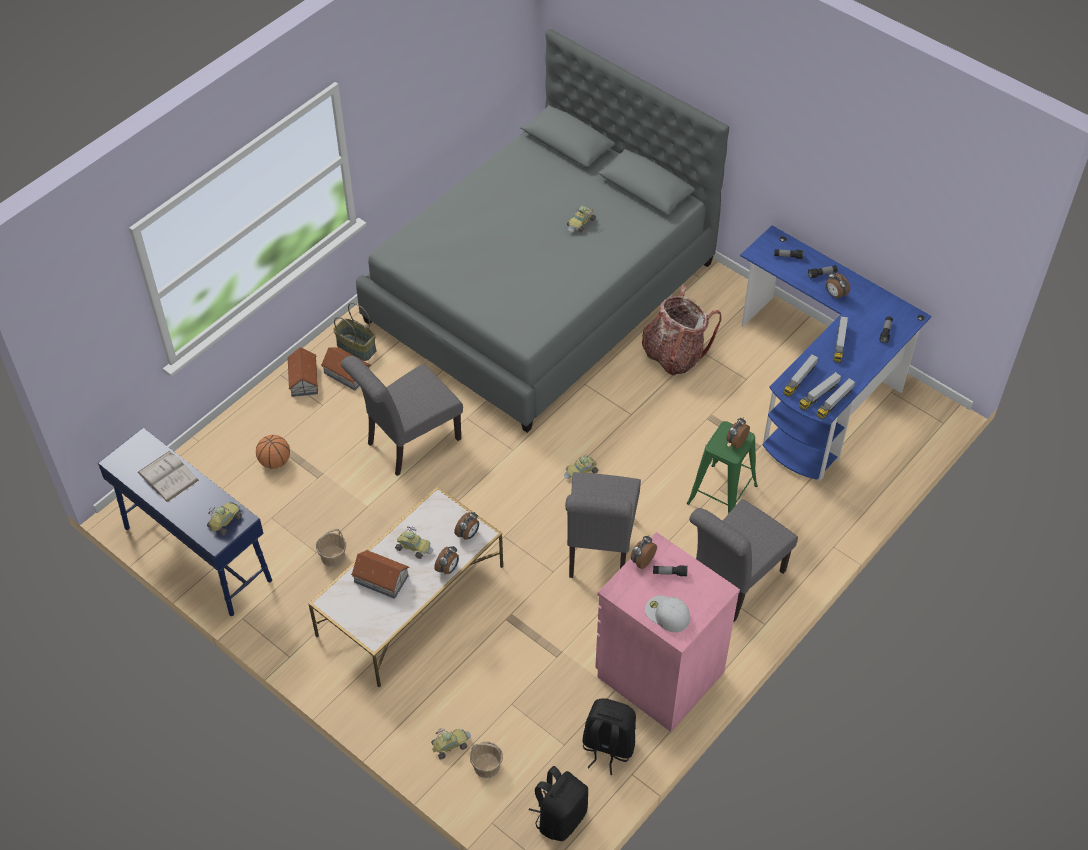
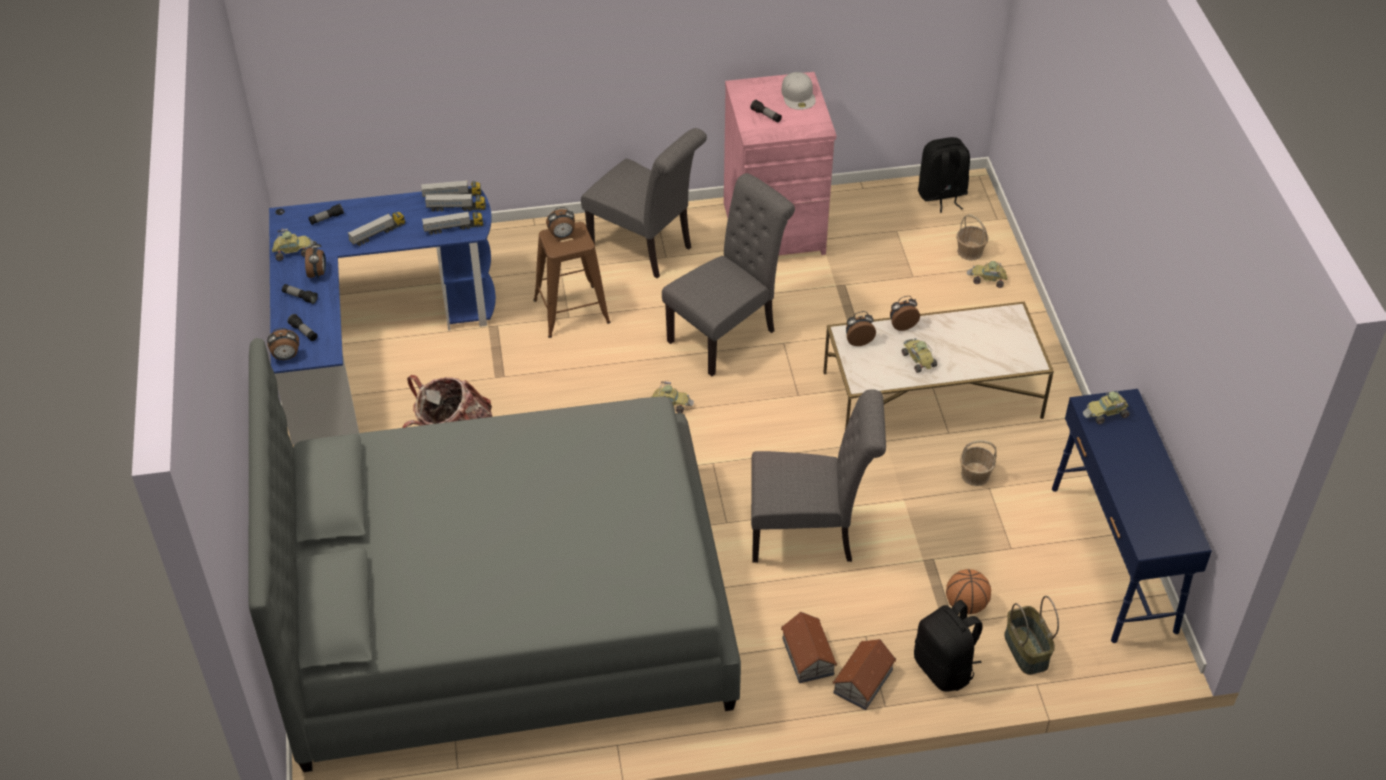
camera: 140 degrees left, 5 degrees down
(168, 476) = (1140, 489): white book -> none
(357, 347) = (770, 681): basket -> basket (1025, 650)
(381, 578) = (970, 352): toy house -> none
(581, 223) = (449, 499): toy car -> toy car (293, 251)
(607, 747) = (864, 211): black backpack -> black backpack (945, 668)
(641, 560) = (778, 134): alarm clock -> alarm clock (286, 357)
(722, 494) = (571, 311): green stool -> brown stool
(733, 584) = (646, 248): grey chair -> grey chair turned 45 degrees clockwise

